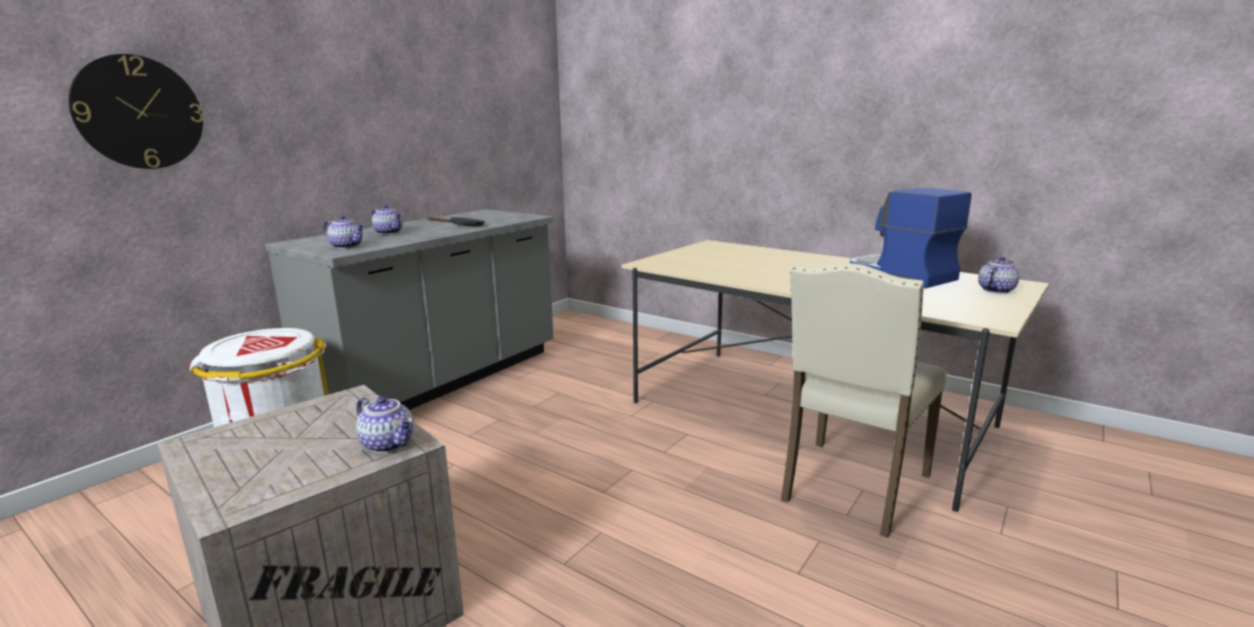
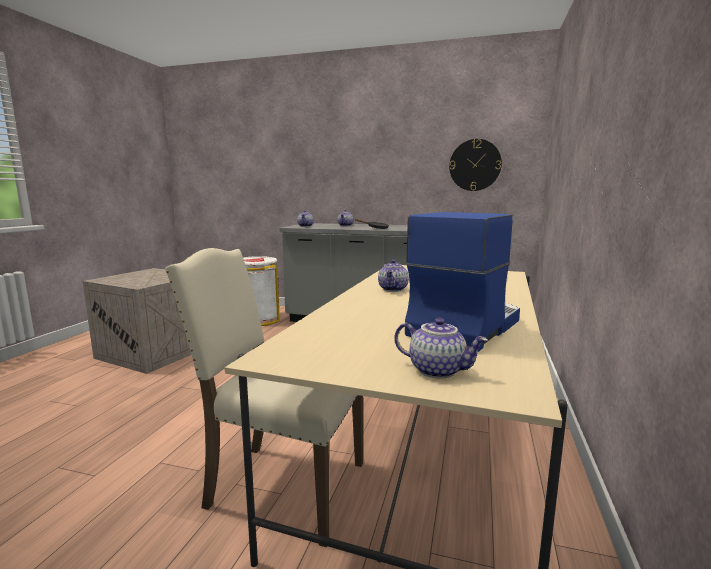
camera: 70 degrees right, 5 degrees down
(139, 112) = (270, 162): wall clock -> wall clock (475, 165)
(389, 444) = (141, 284): teapot -> teapot (393, 289)

